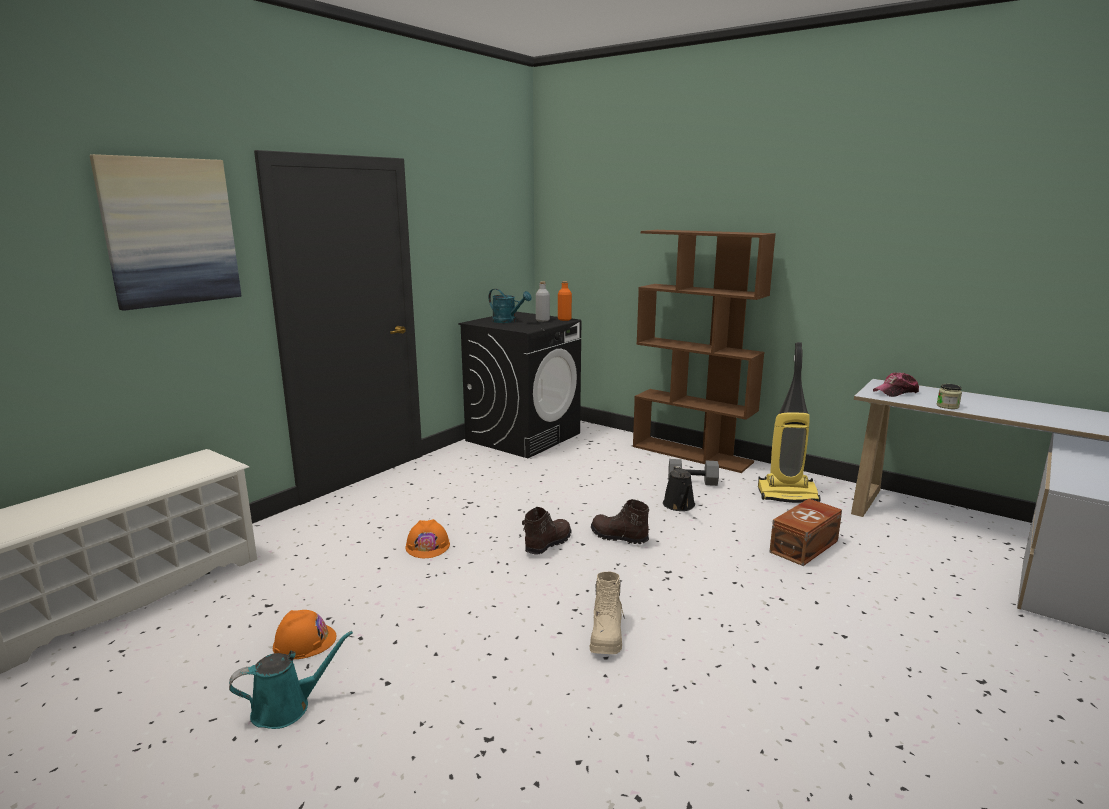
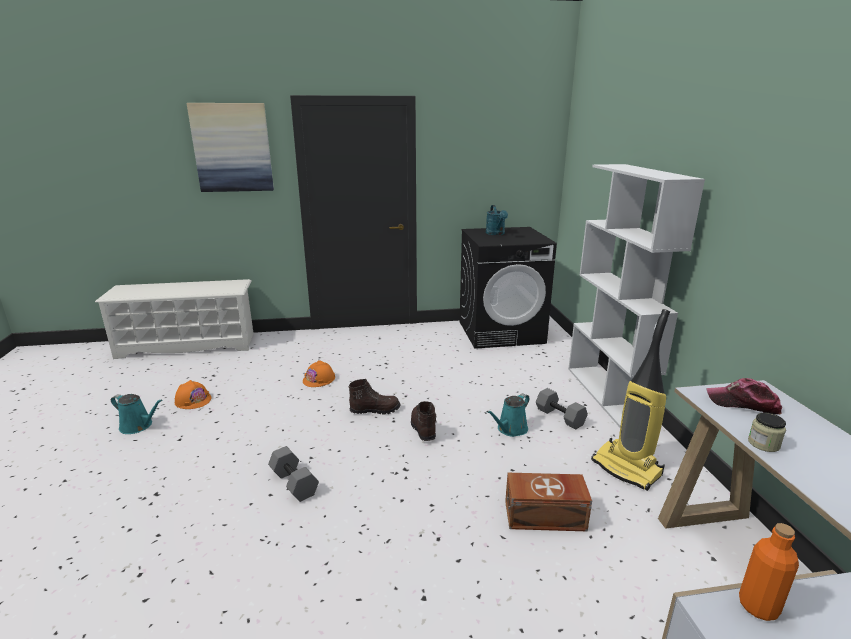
camera: 45 degrees right, 5 degrees up
(542, 320) = (523, 238): grey bottle -> none
(564, 319) = (542, 240): orange bottle -> orange bottle (758, 606)
(606, 635) = (295, 483): beige boot -> grey dumbbell
(679, 506) = (510, 429): black watering can -> turquoise watering can
(692, 454) = (608, 395): brown bookcase -> white bookcase

